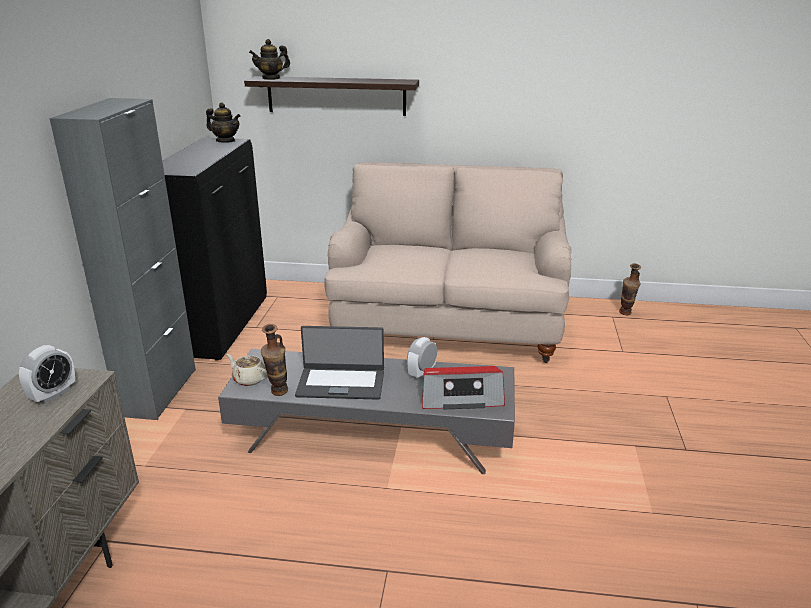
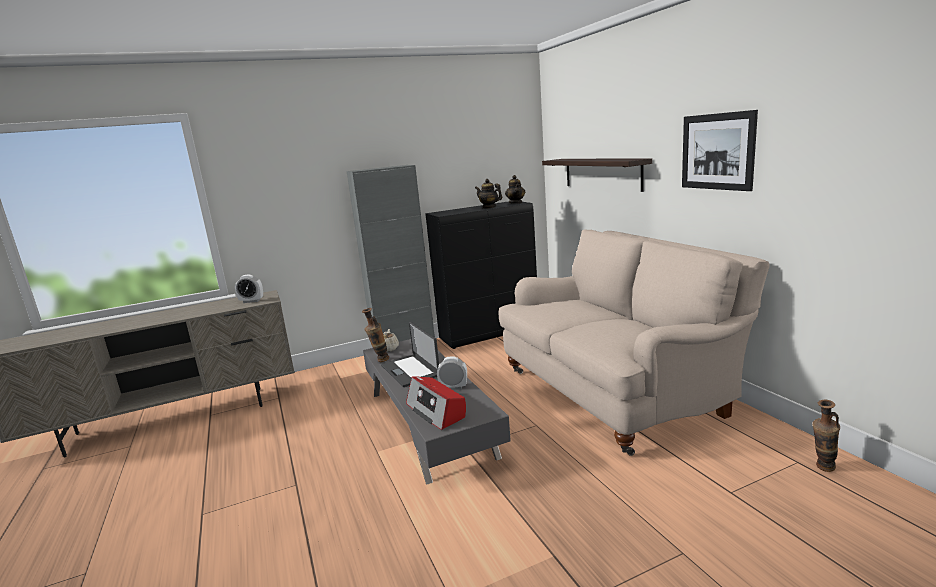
camera: 60 degrees right, 10 degrees down
(271, 78) = (562, 159): teapot -> teapot (489, 207)
(503, 75) = (717, 151): none -> picture

